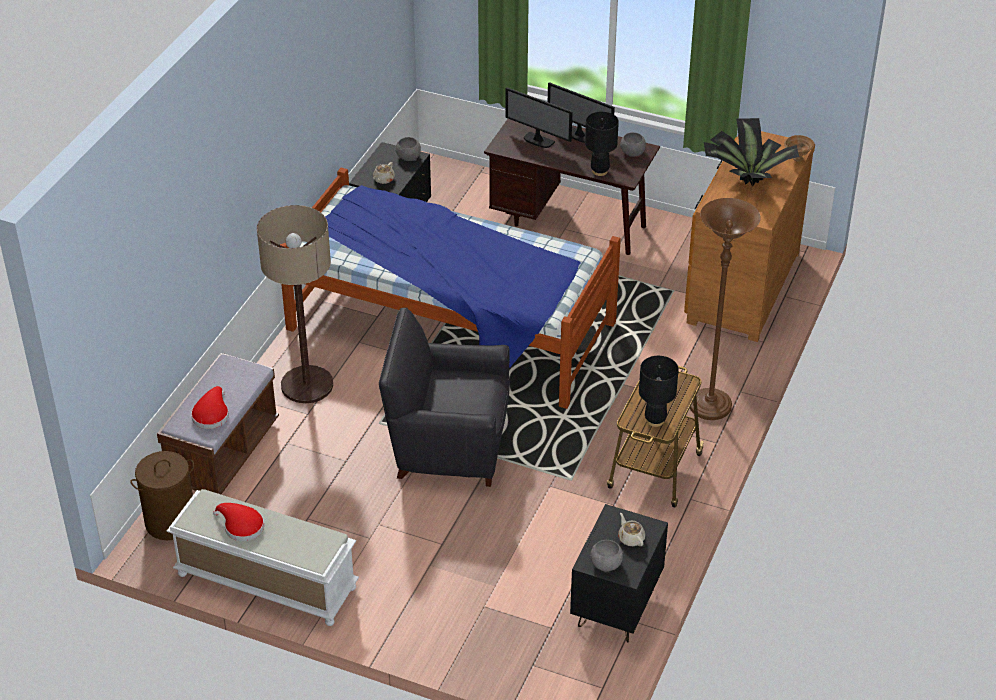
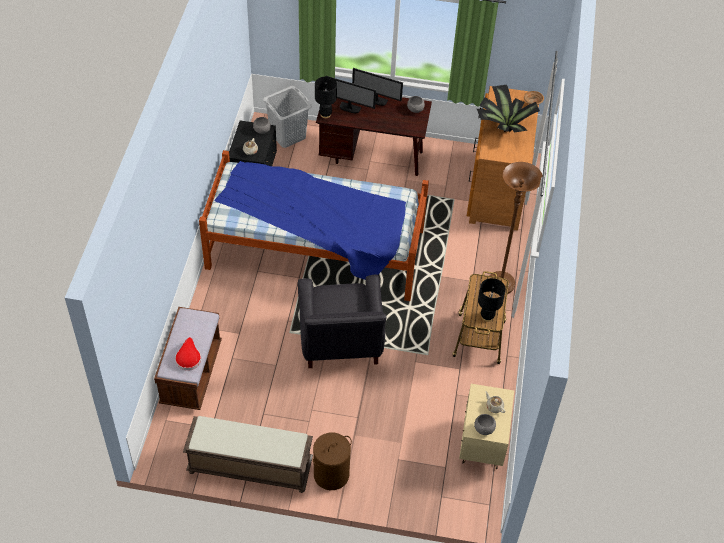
camera: 15 degrees left, 10 degrees up
(170, 522) = (171, 433): brown laundry basket -> brown laundry basket (331, 475)
(241, 526) = (234, 440): red hat -> none
(265, 582) = (249, 467): white bench -> brown bench
(307, 385) = (232, 310): floor lamp -> none
(448, 445) = (340, 342): black armchair -> black armchair turned 90 degrees counterclockwise
(457, 184) = (287, 135): none -> grey laundry basket
(599, 171) = (398, 127): black table lamp -> black table lamp (325, 114)
(616, 607) = (482, 444): black nightstand -> beige nightstand

